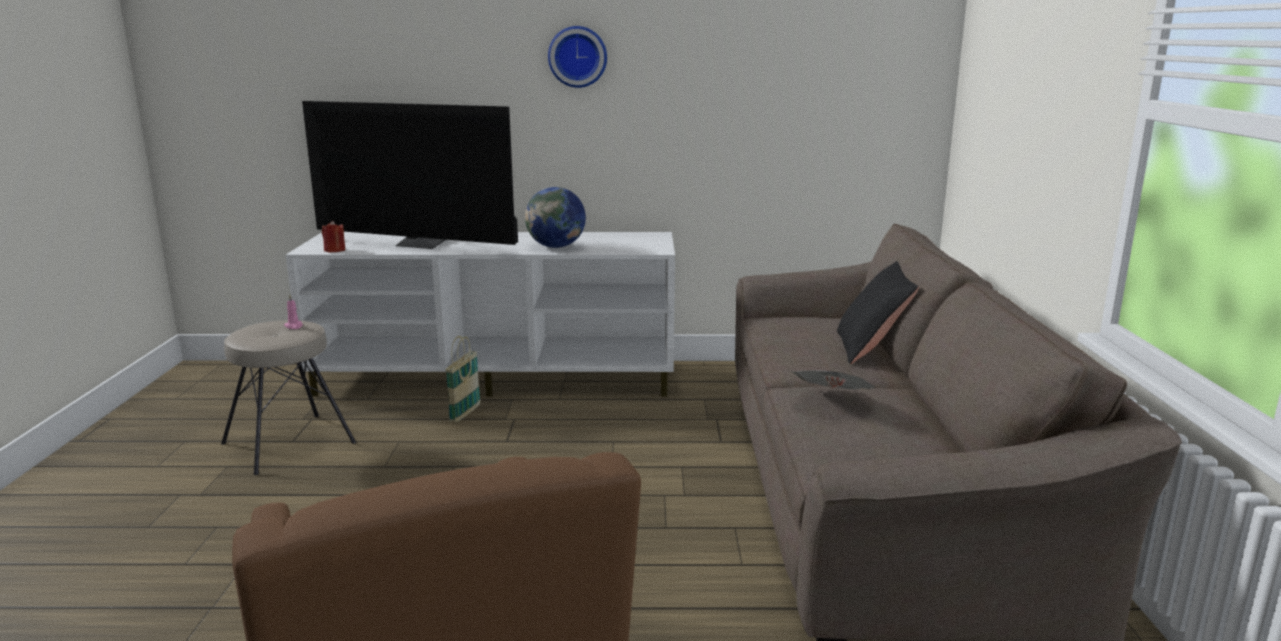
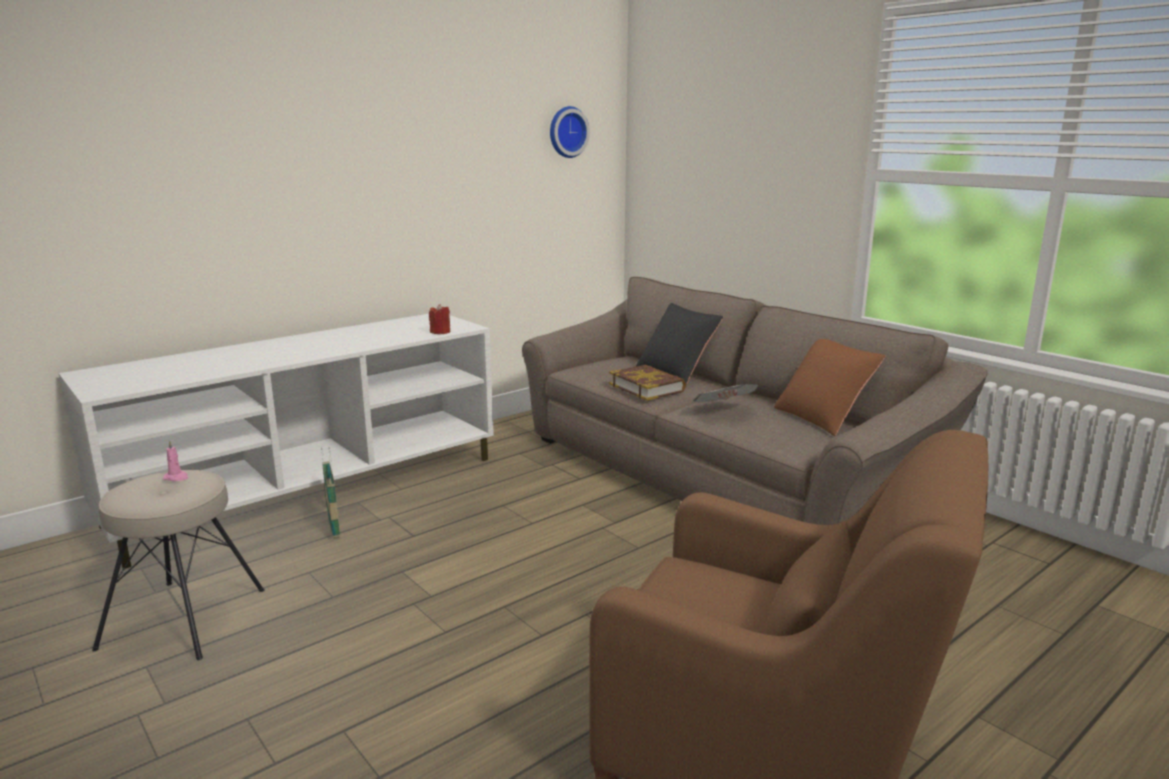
camera: 40 degrees left, 0 degrees up
(335, 250) = (137, 386): red candle -> red candle (440, 332)
(421, 244) = (226, 362): television -> none
(556, 247) = (373, 340): globe -> none
(577, 57) = (343, 149): wall clock -> wall clock (566, 132)
(800, 355) = (647, 388): none -> book
(942, 446) = (823, 417): none -> brown pillow

